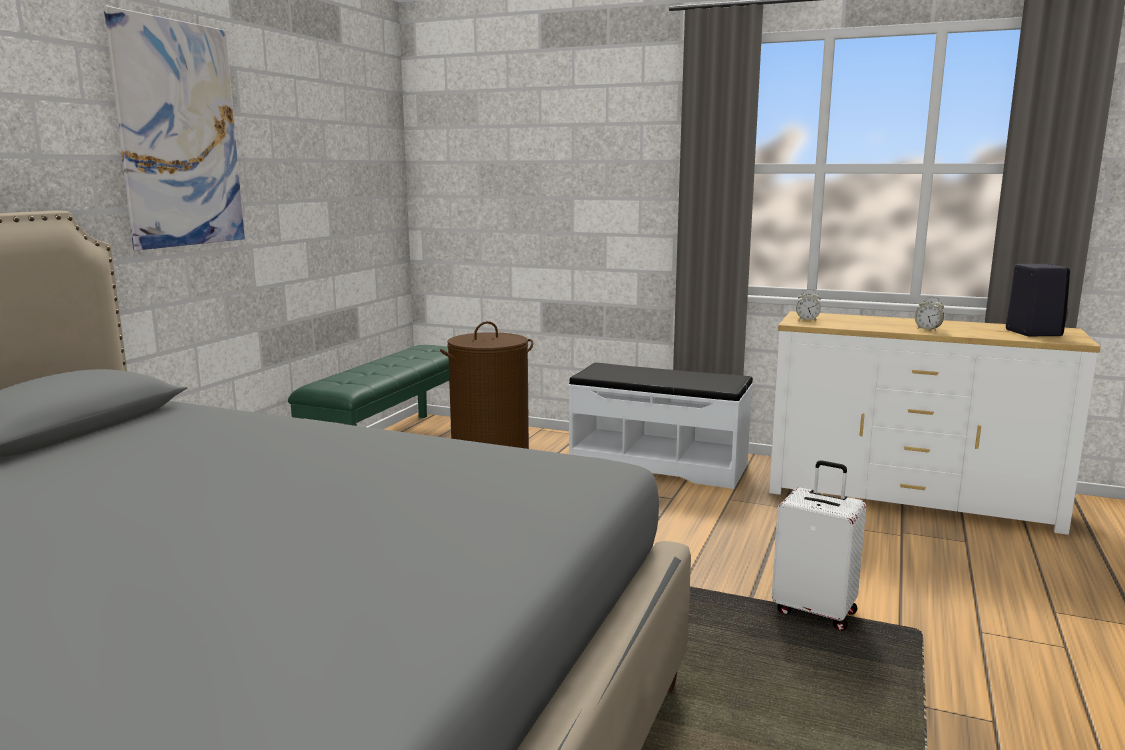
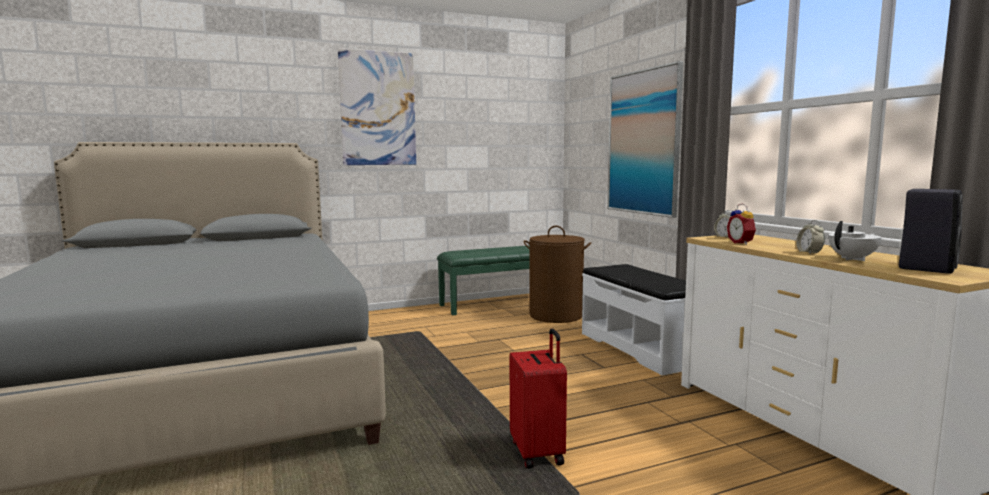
camera: 45 degrees right, 5 degrees down
(590, 199) = (643, 142): none -> picture
(815, 611) = (538, 452): white suitcase -> red suitcase
(844, 325) = (742, 243): none -> alarm clock
(972, 331) = (853, 259): none -> white teapot

